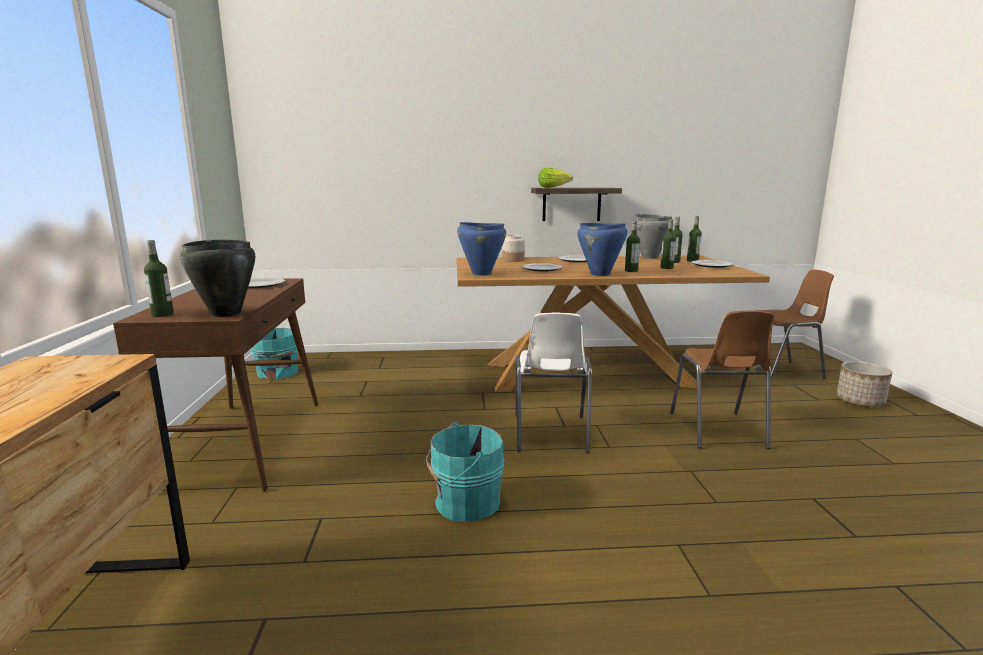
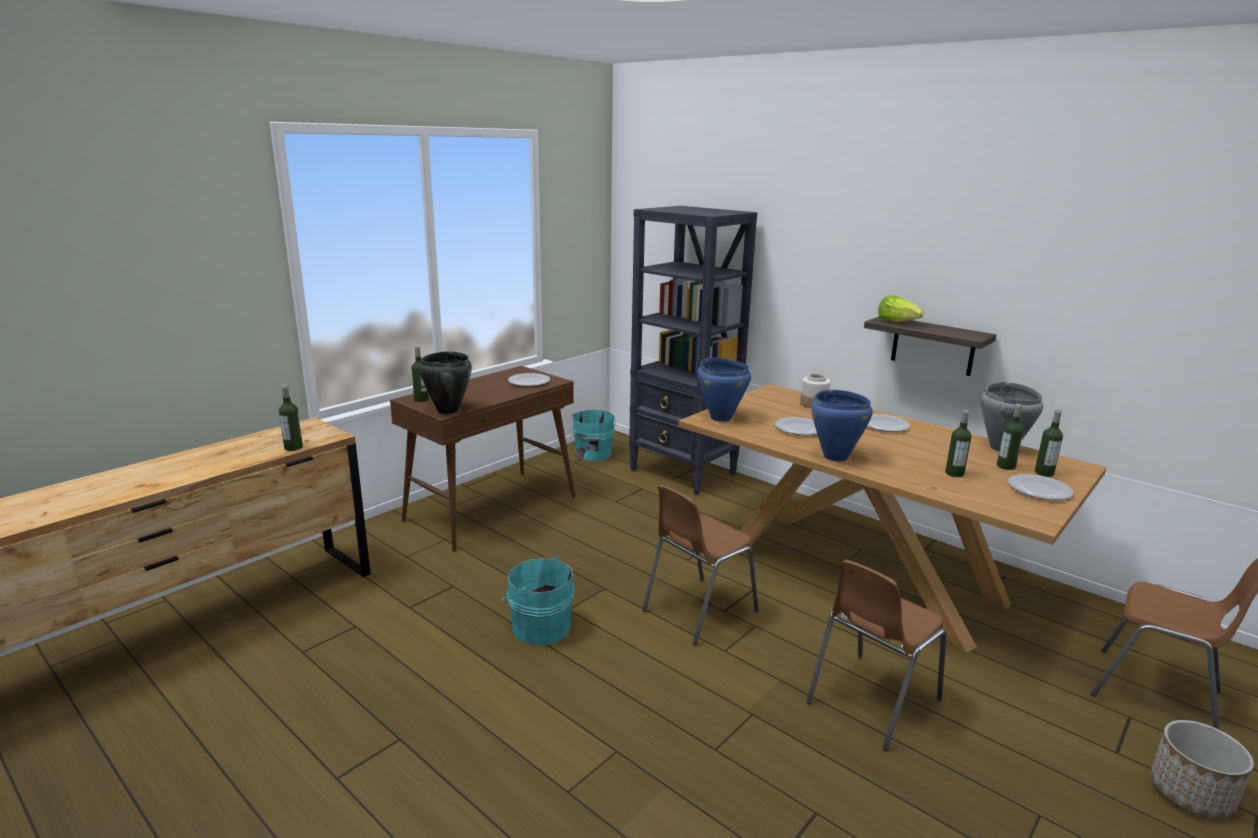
camera: 45 degrees right, 5 degrees up
(380, 362) = (683, 472): none -> black bookcase
(550, 433) = (698, 611): white chair -> brown chair
(631, 271) = (890, 463): bottle -> bottle (293, 447)

